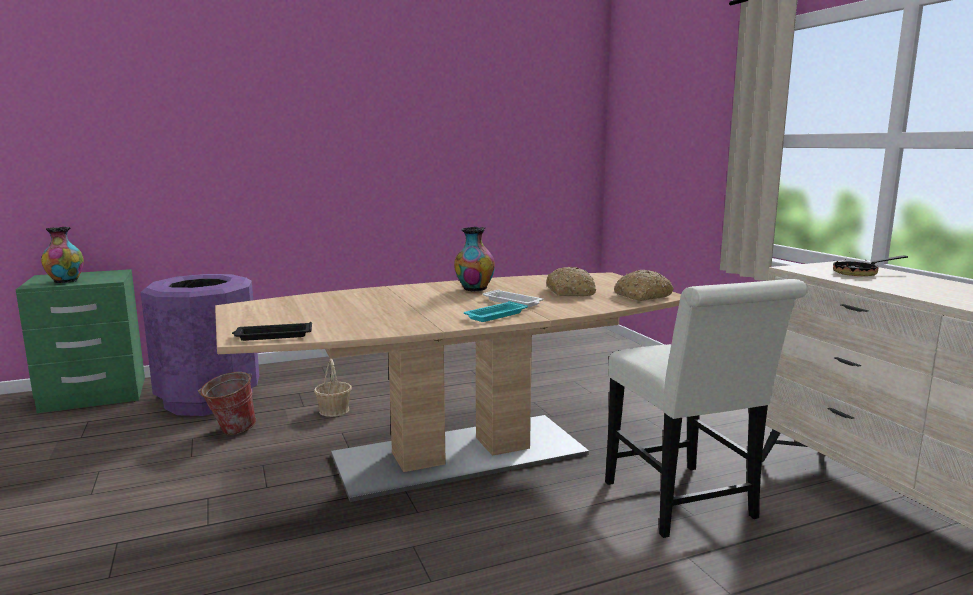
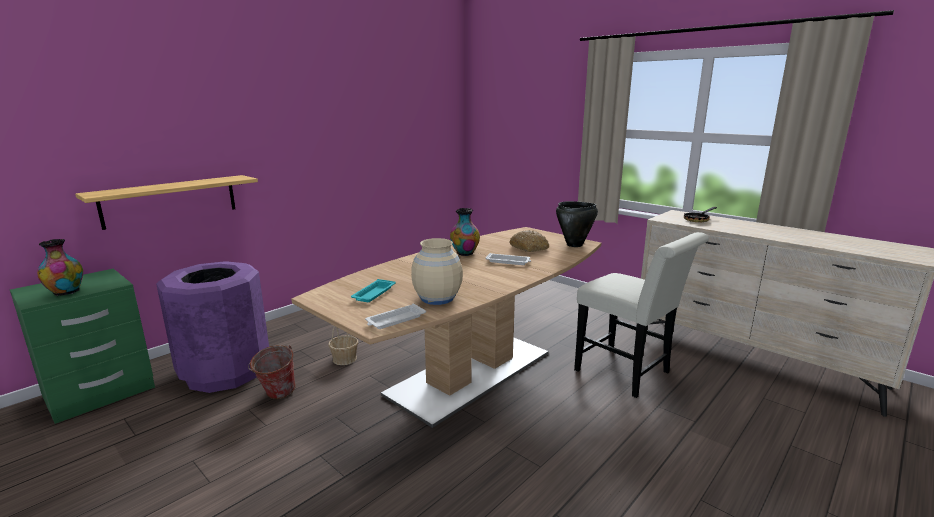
camera: 25 degrees left, 5 degrees up
(197, 204) = (170, 201): none -> shelf
(272, 336) = (395, 320): black tray -> white tray
(356, 324) = (437, 298): none -> beige vase
(495, 316) = (516, 275): turquoise tray -> turquoise tray (373, 294)
(642, 296) = (574, 245): bread -> black cooking pot

